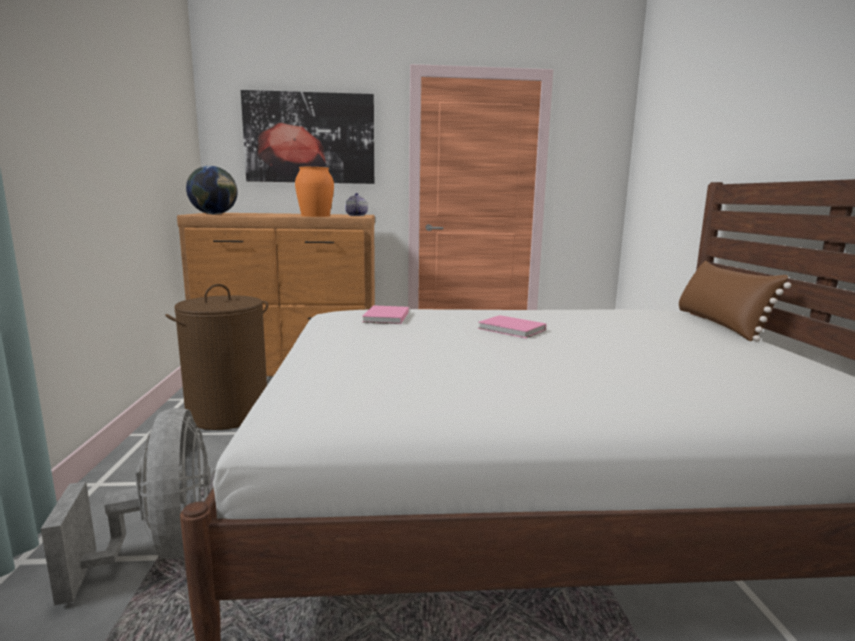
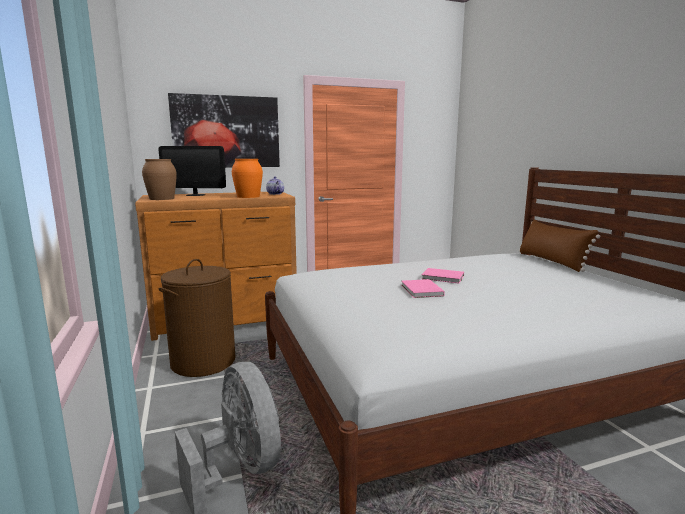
camera: 15 degrees left, 0 degrees up
(214, 214) = (162, 198): globe -> brown vase
(262, 213) = (195, 195): none -> monitor
(385, 317) = (348, 276): pink book -> pink book (421, 291)

